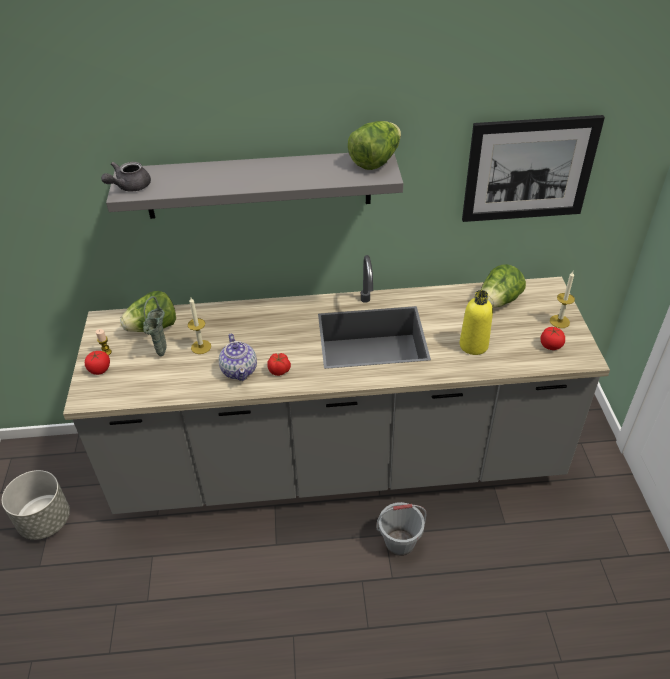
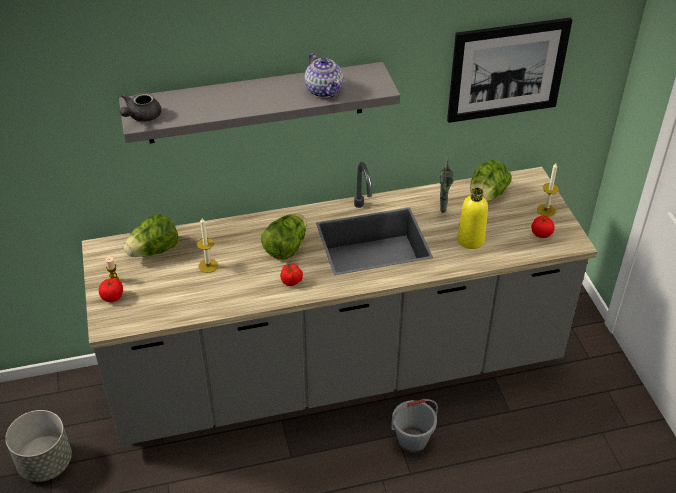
camera: 10 degrees left, 0 degrees up
(162, 355) = (171, 277): green vase -> green vase (442, 212)
(239, 370) = (252, 284): teapot -> teapot (324, 90)
(375, 161) = (369, 74): lettuce -> lettuce (286, 248)

